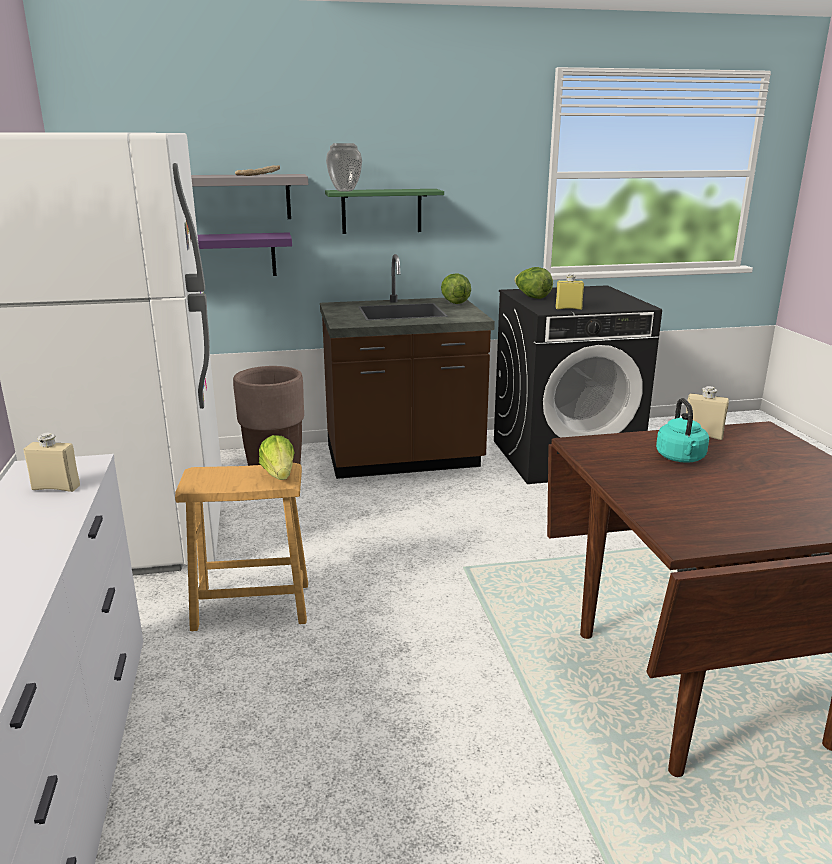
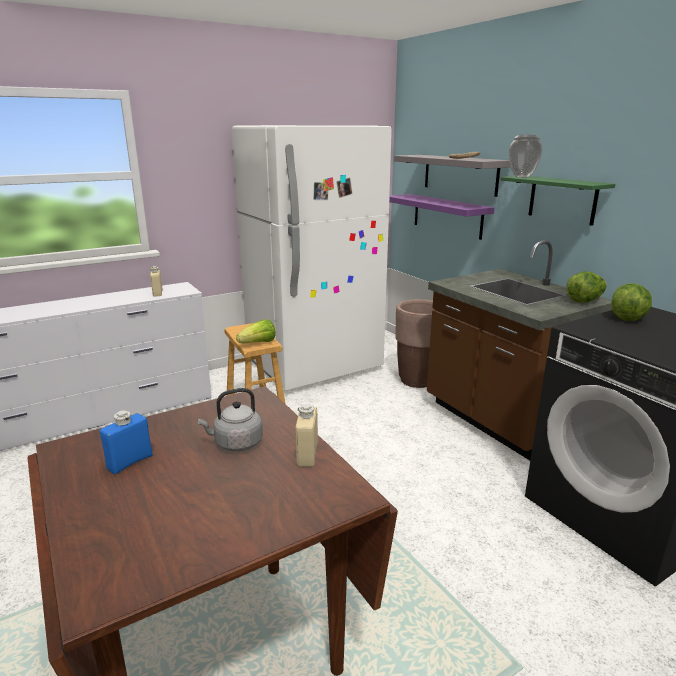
camera: 70 degrees right, 0 degrees up
(568, 308) = (605, 336): yellow bottle -> none
(681, 458) = (236, 443): turquoise kettle -> grey kettle
(716, 505) = (130, 462): none -> blue bottle

